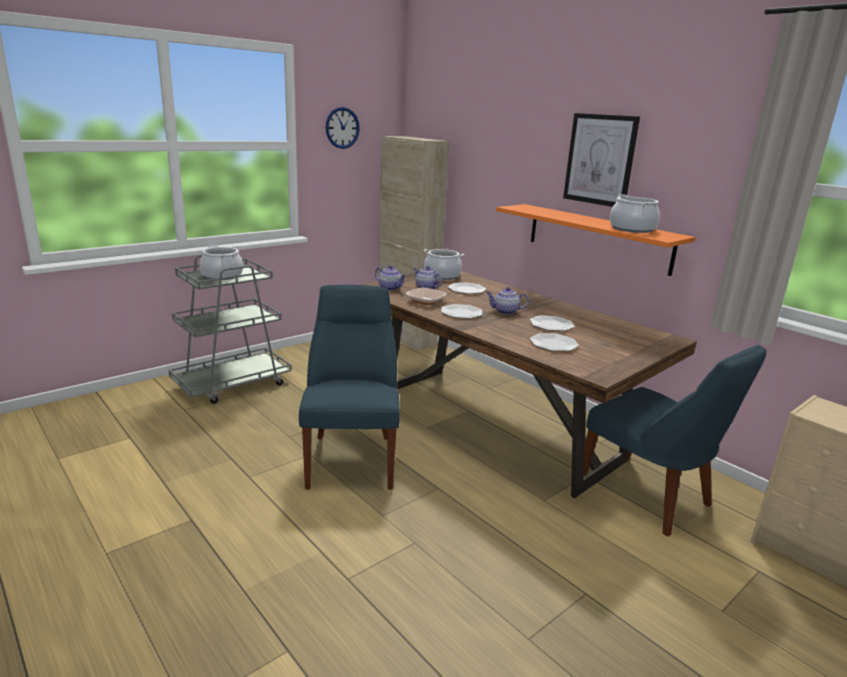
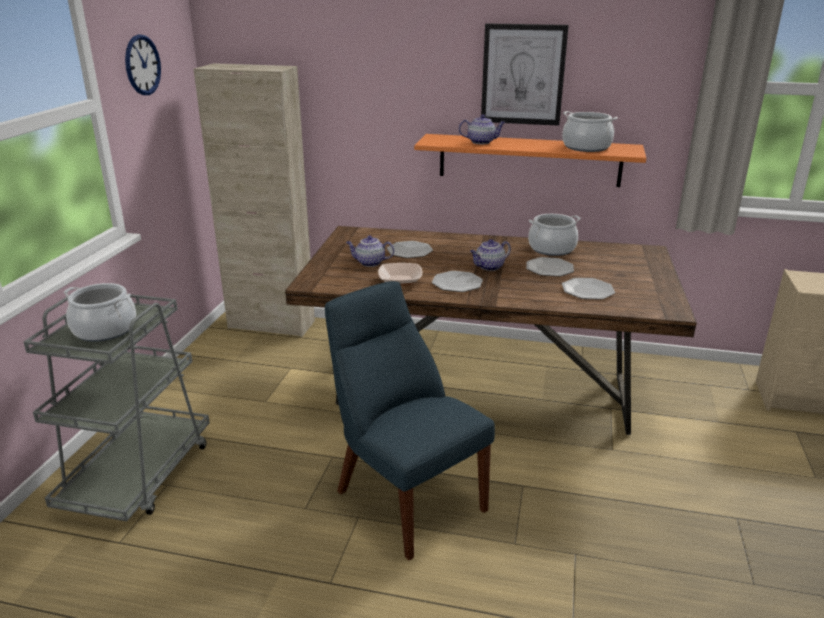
camera: 35 degrees left, 5 degrees up
(390, 288) = (334, 275): teapot -> teapot (481, 142)
(442, 275) = (354, 240): cooking pot -> cooking pot (551, 249)
(649, 497) = (672, 405): blue chair -> none

